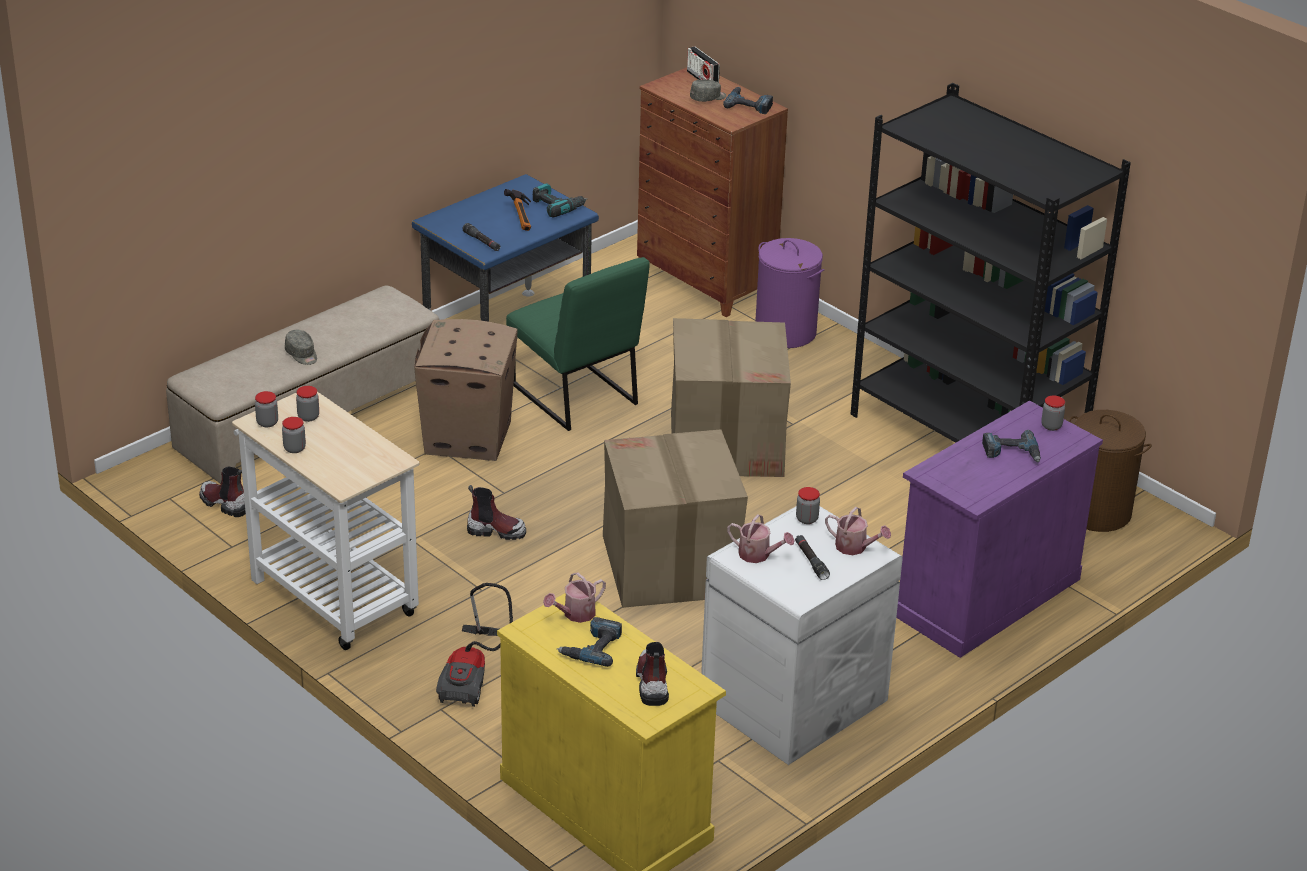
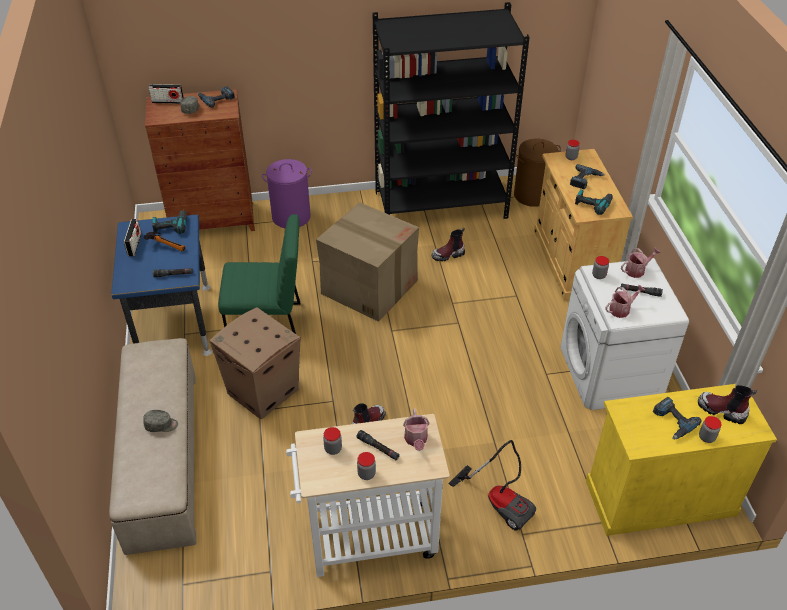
camera: 55 degrees left, 10 degrees up
(224, 504) = (218, 553): boot -> boot (448, 255)
(267, 422) = (321, 475): jar -> jar (706, 437)
(335, 443) = (378, 448): none -> black flashlight
(501, 199) = (134, 245): none -> radio
(575, 614) = (634, 414): watering can -> watering can (416, 440)
(670, 566) = (460, 363): cardboard box -> none
(962, 474) = (593, 204): none -> power drill
(986, 596) = (571, 262): purple cabinet -> beige cabinet

